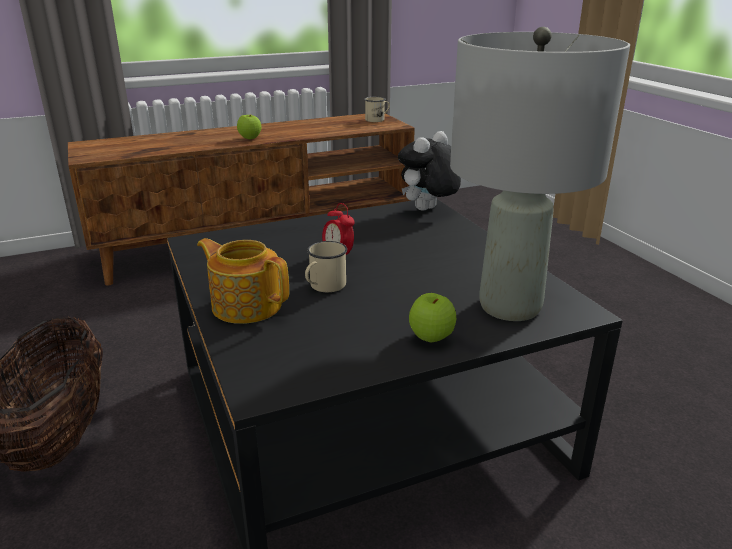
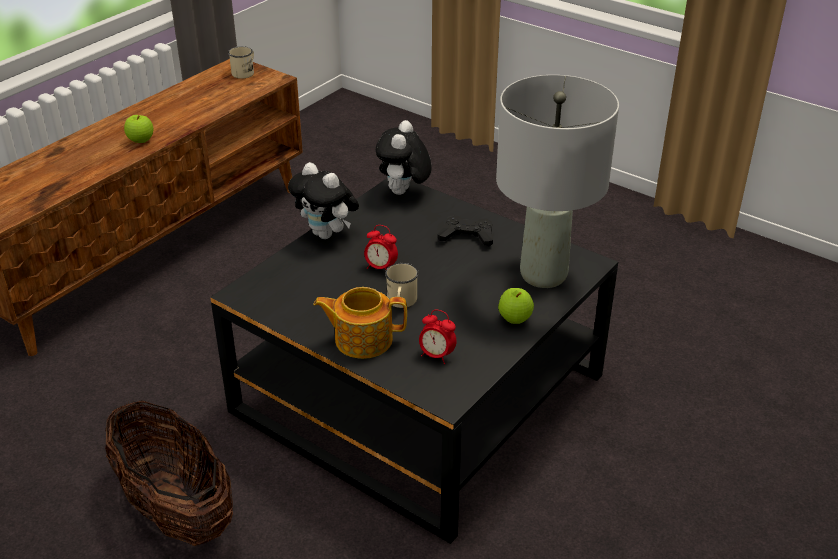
camera: 30 degrees left, 10 degrees up
(301, 343) = (436, 355): none -> alarm clock
(321, 222) = (327, 234): none -> plush toy
(455, 253) = (467, 236): none -> black game controller

